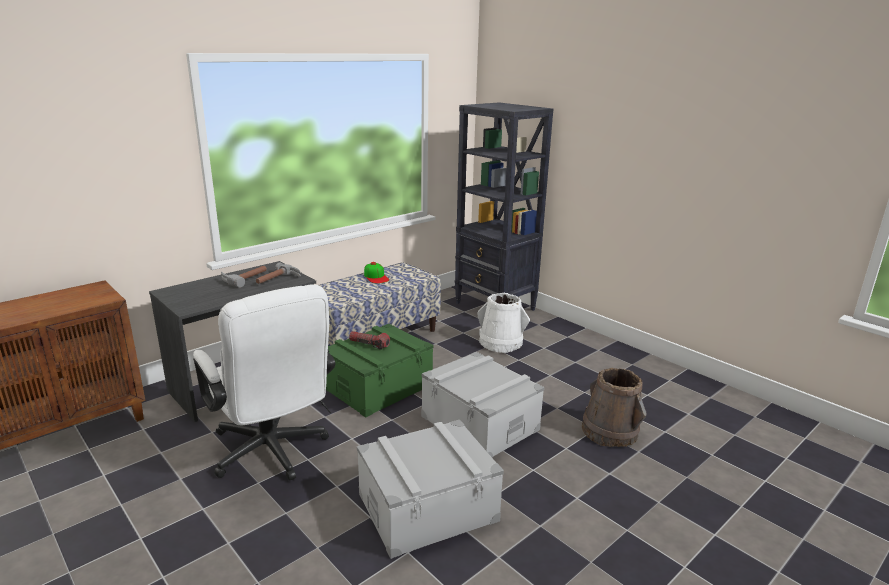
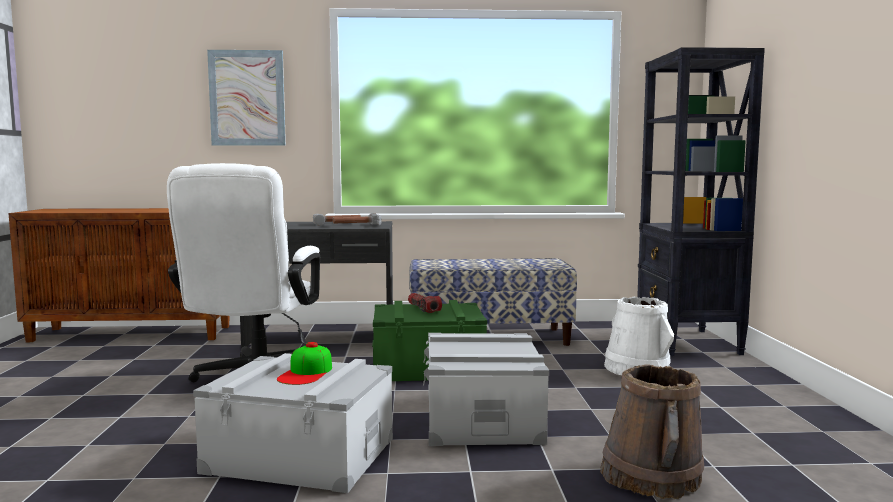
camera: 40 degrees right, 15 degrees down
(106, 158) = (247, 98): none -> picture
(376, 277) = (504, 261): cap -> cap (306, 373)

